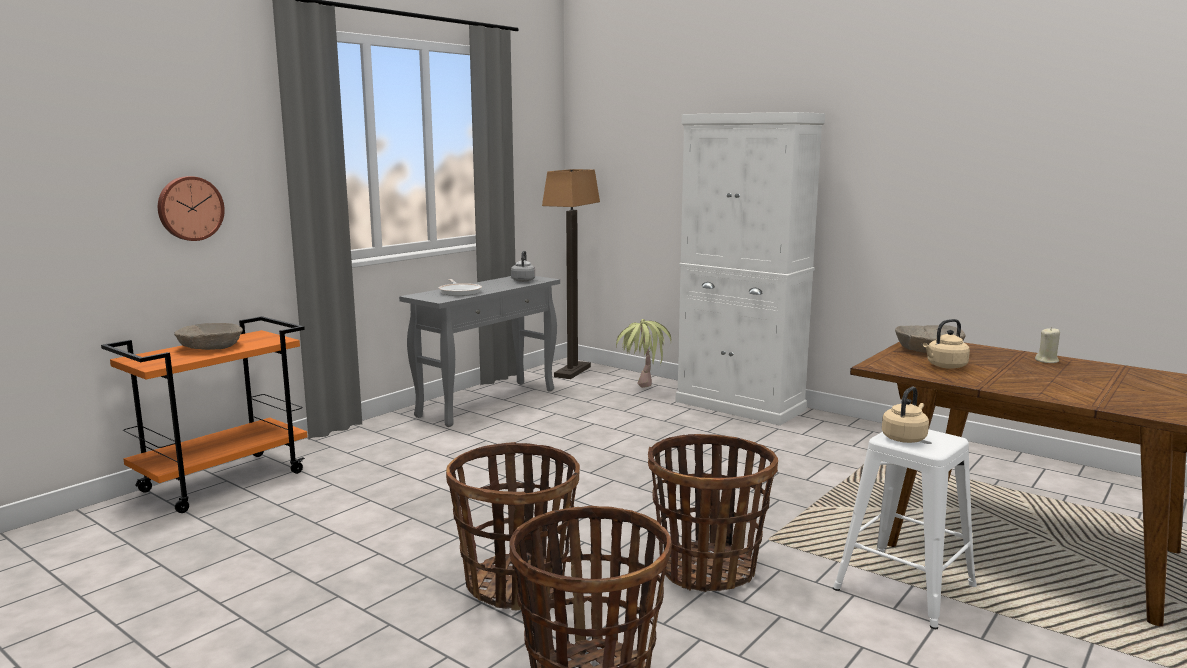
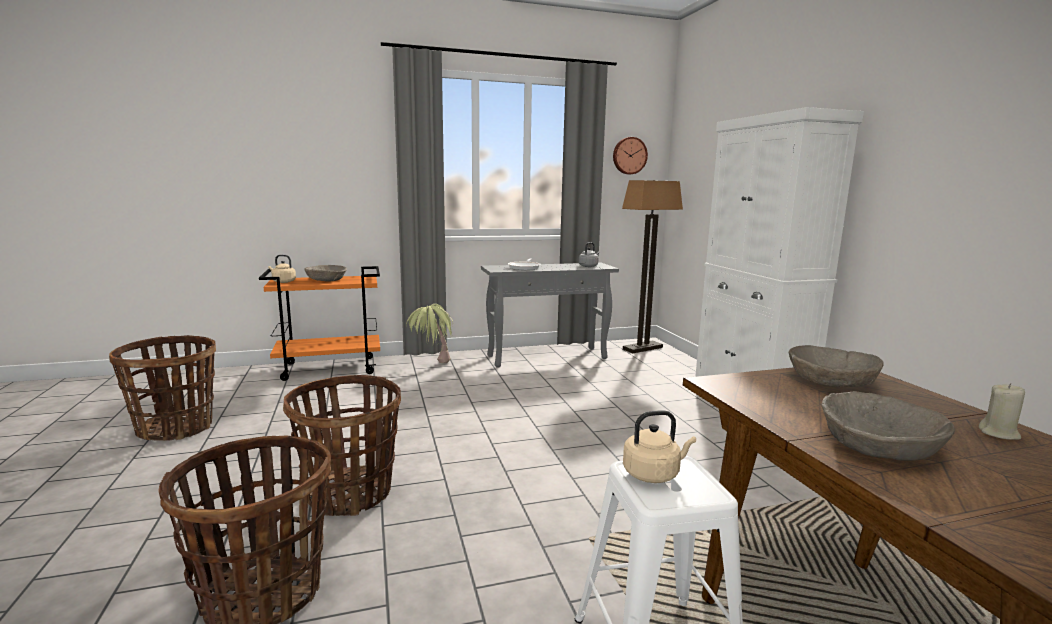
camera: 35 degrees right, 0 degrees up
(189, 208) = (332, 189): wall clock -> wall clock (629, 155)
(642, 392) = (675, 375): potted plant -> potted plant (431, 366)
(707, 570) = (493, 543): basket -> basket (176, 428)
(945, 366) = (807, 402): beige kettle -> beige kettle (283, 281)
(1017, 380) = (879, 444): none -> beige bowl

